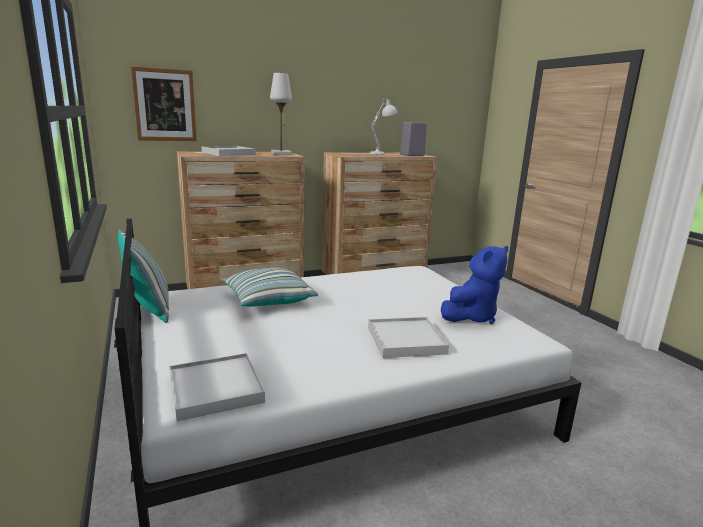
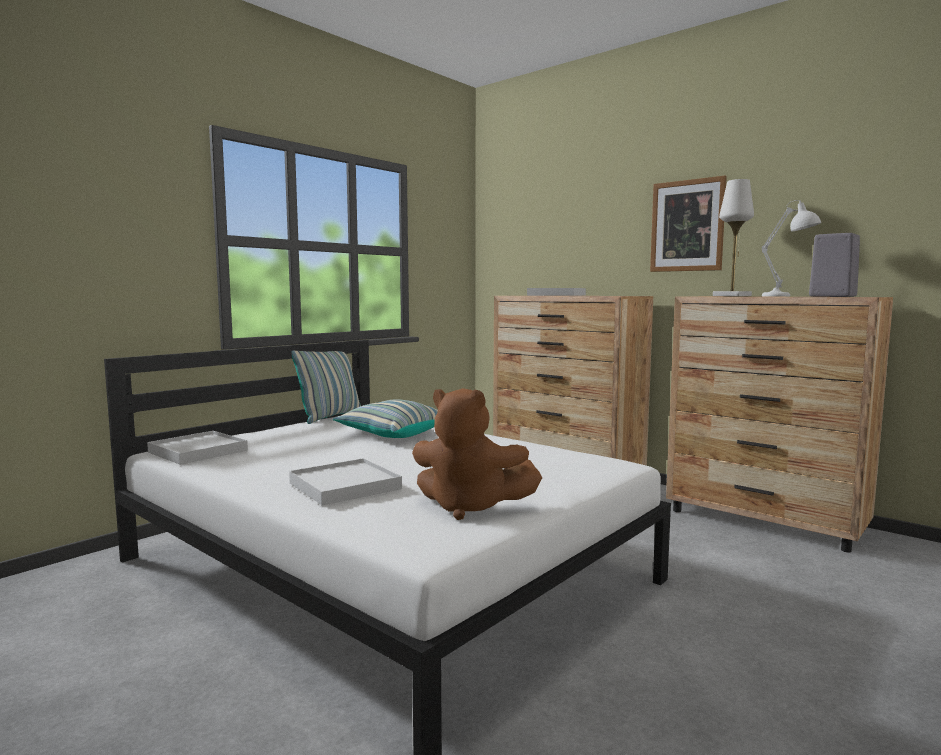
camera: 65 degrees right, 10 degrees down
(165, 105) = (528, 247): picture -> picture (687, 226)
(281, 153) = (617, 295): white table lamp -> white table lamp (732, 296)
(471, 316) = (470, 507): blue plush toy -> brown plush toy

